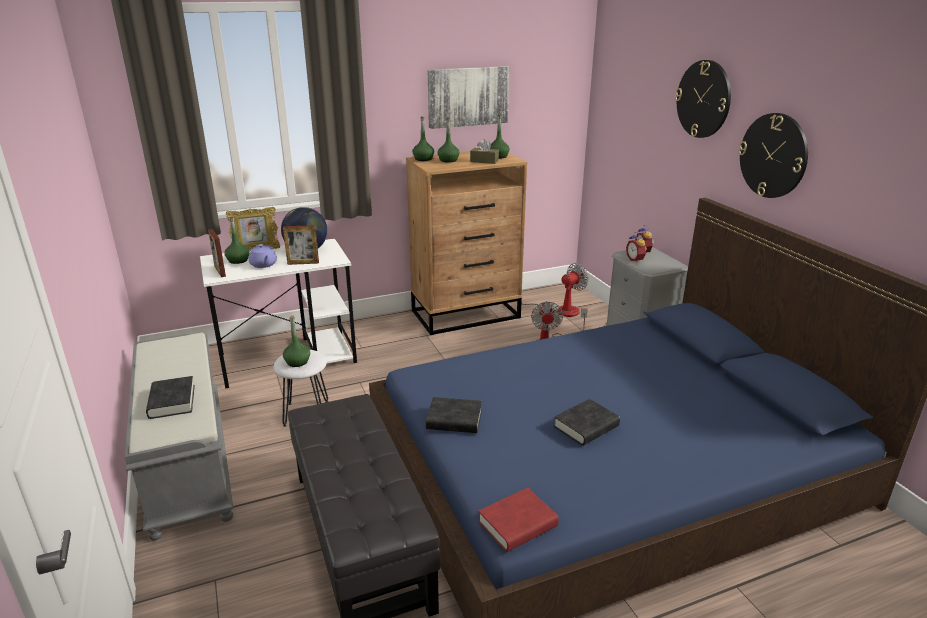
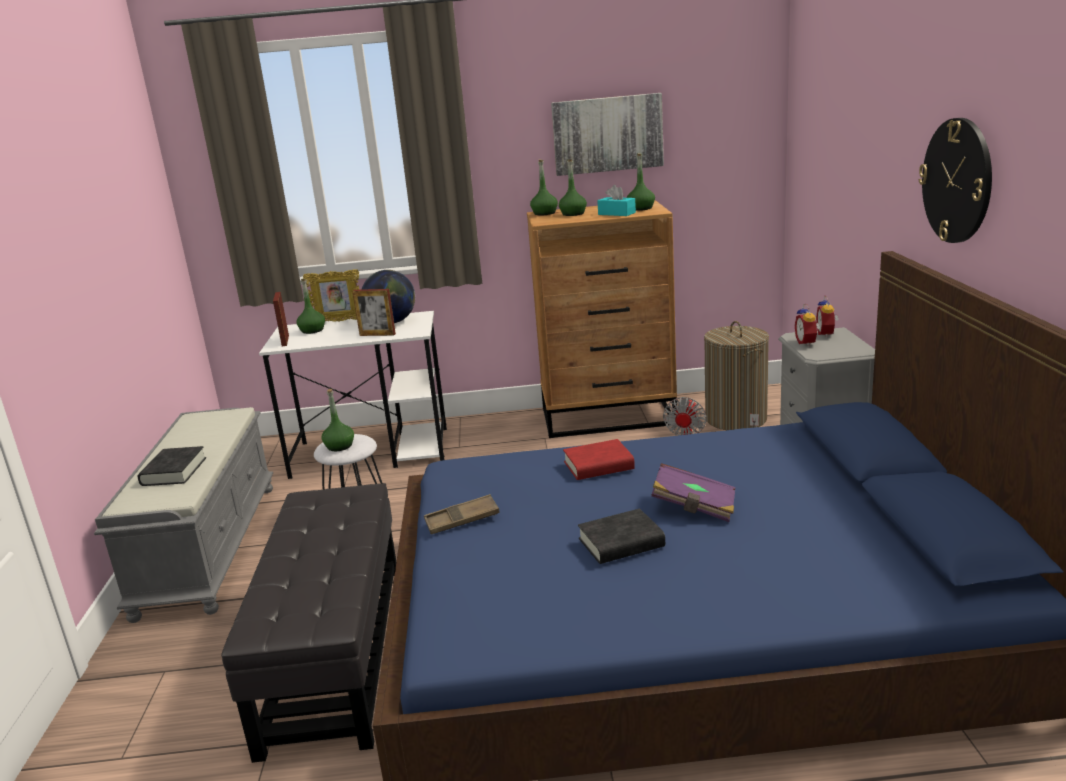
camera: 20 degrees right, 5 degrees down
(263, 265) = (334, 335): purple teapot -> none
(454, 420) = (462, 520): black book -> brown tray
(484, 161) = (616, 213): brown tissue box -> turquoise tissue box
(517, 524) = (453, 642): red book -> red book (598, 466)
(559, 310) = (735, 419): fan -> laundry basket
(617, 393) = (694, 508): none -> purple book
(703, 99) = (887, 112): wall clock -> none

